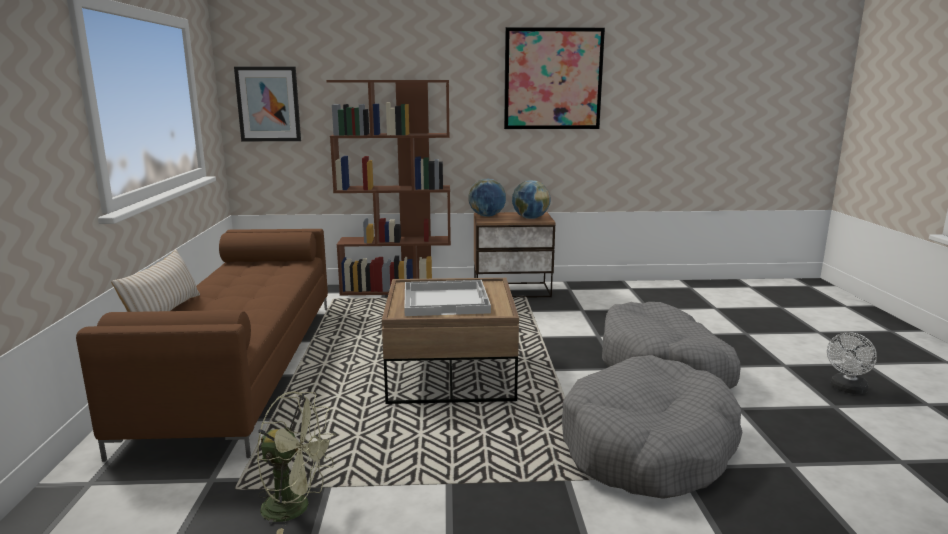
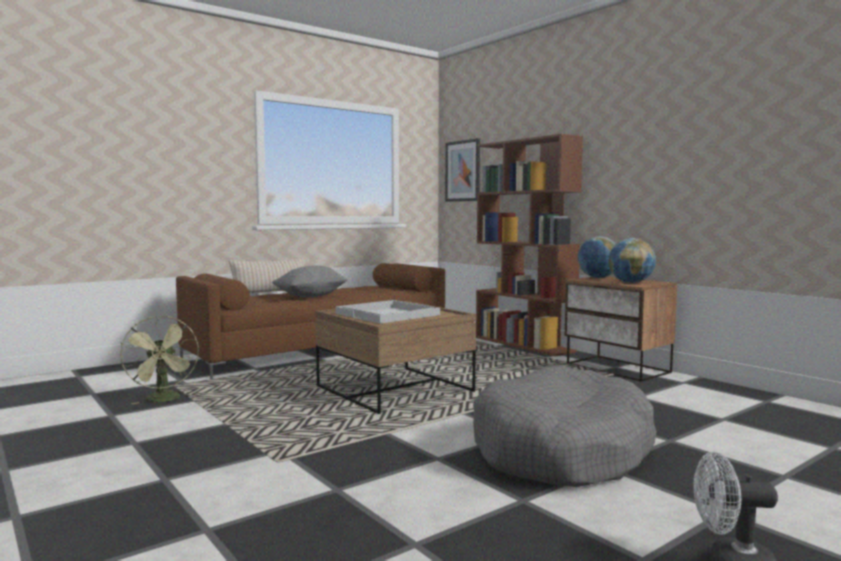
camera: 55 degrees right, 10 degrees down
(244, 302) = (310, 296): none -> grey pillow
(553, 79) = (689, 123): picture -> none
(647, 447) = (361, 471): grey dog bed -> none

